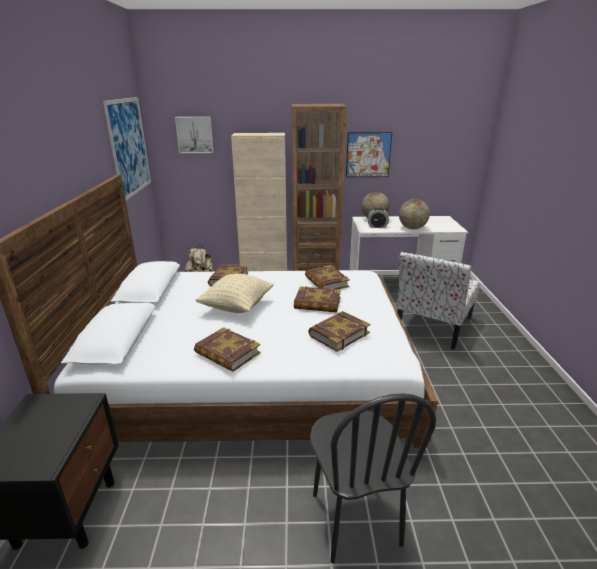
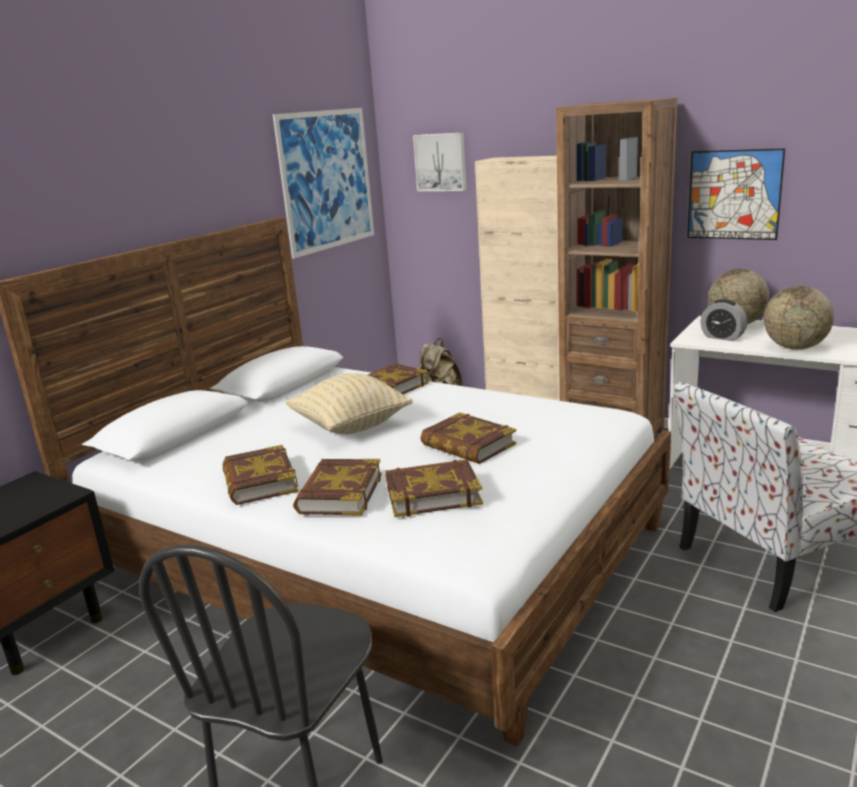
camera: 35 degrees right, 5 degrees down
(326, 282) = (527, 417): book -> book (339, 494)

